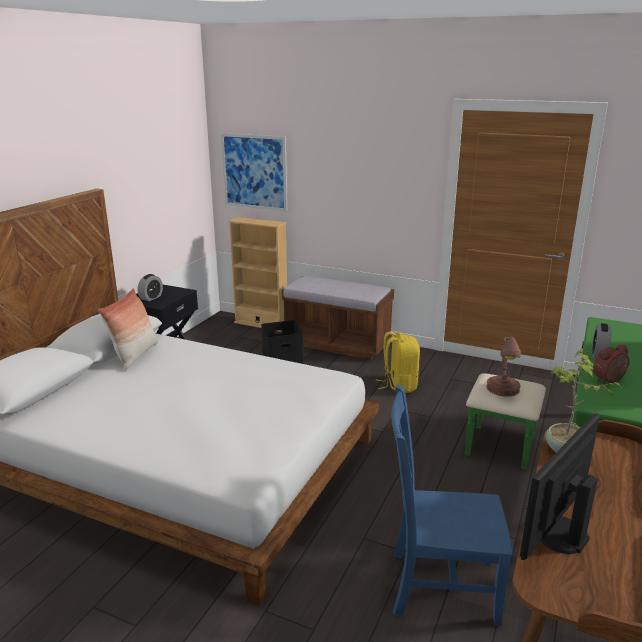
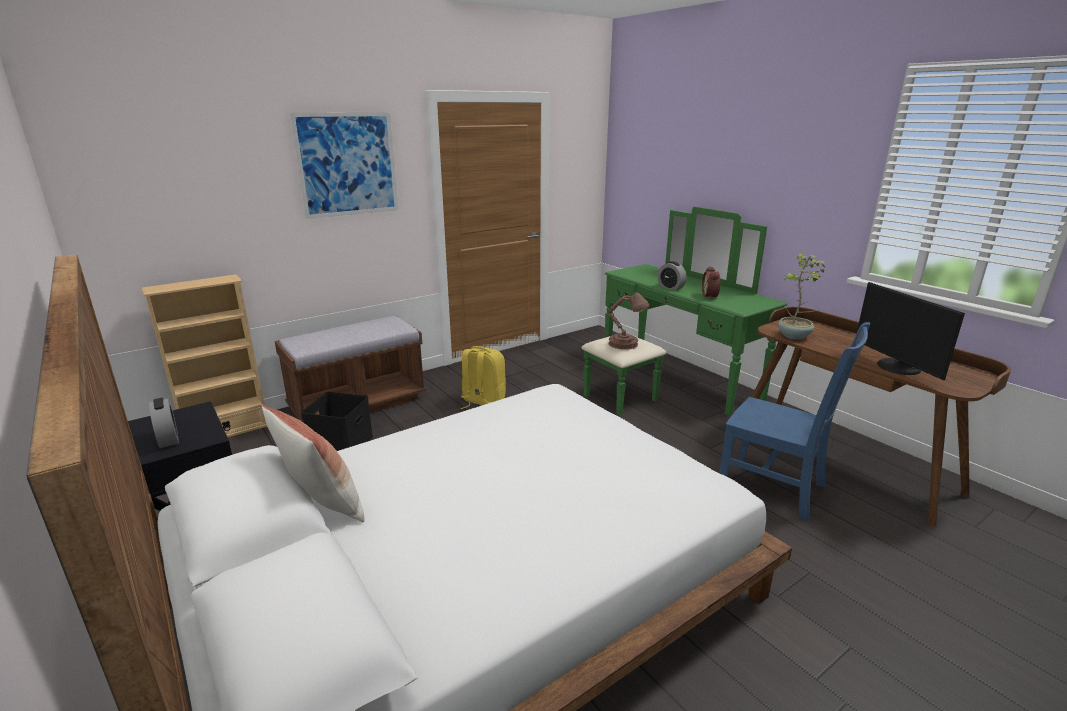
camera: 60 degrees left, 0 degrees up
(254, 172) = (156, 211): picture -> picture (347, 164)
(439, 586) = (775, 488): blue chair -> blue chair turned 90 degrees counterclockwise

